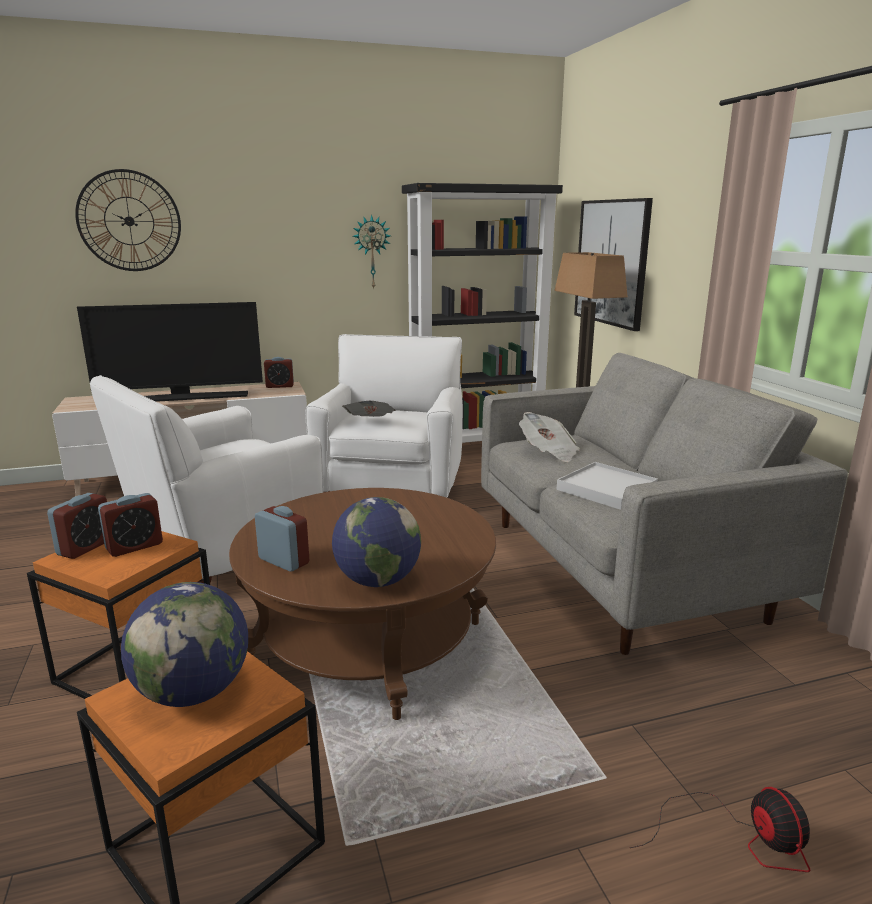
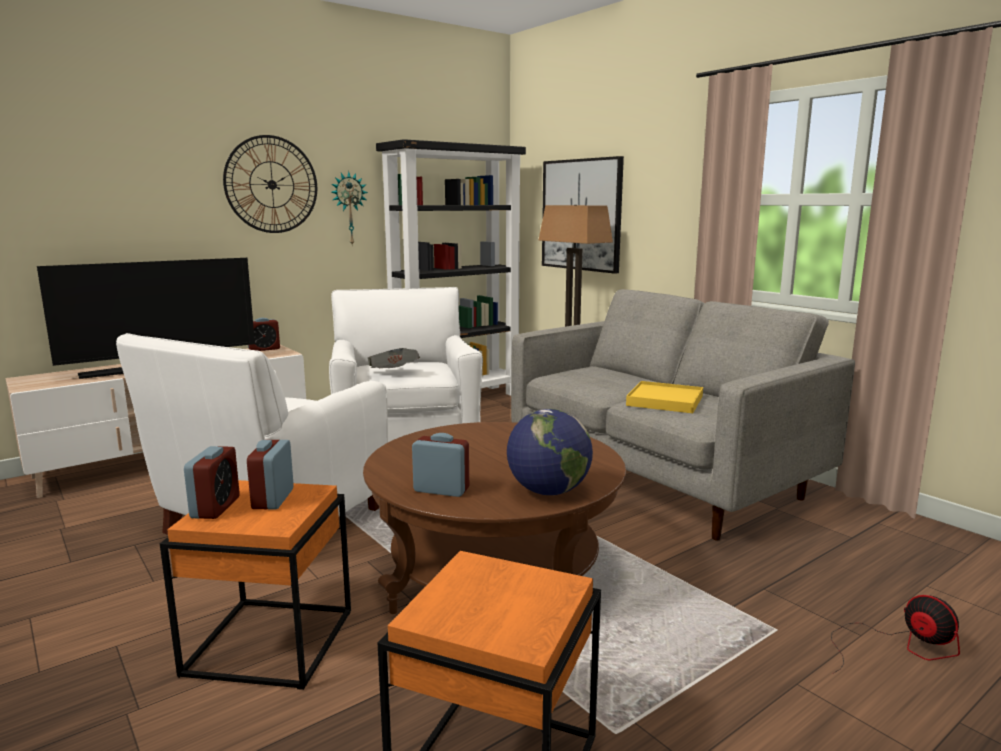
camera: 20 degrees left, 5 degrees down
(129, 221) = (88, 171): wall clock -> wall clock (272, 184)
(134, 546) = (273, 499): alarm clock -> alarm clock turned 150 degrees clockwise
(193, 692) = (492, 598): globe -> none
(549, 452) = (587, 380): newspaper -> none
(606, 489) = (664, 401): white tray -> yellow tray

